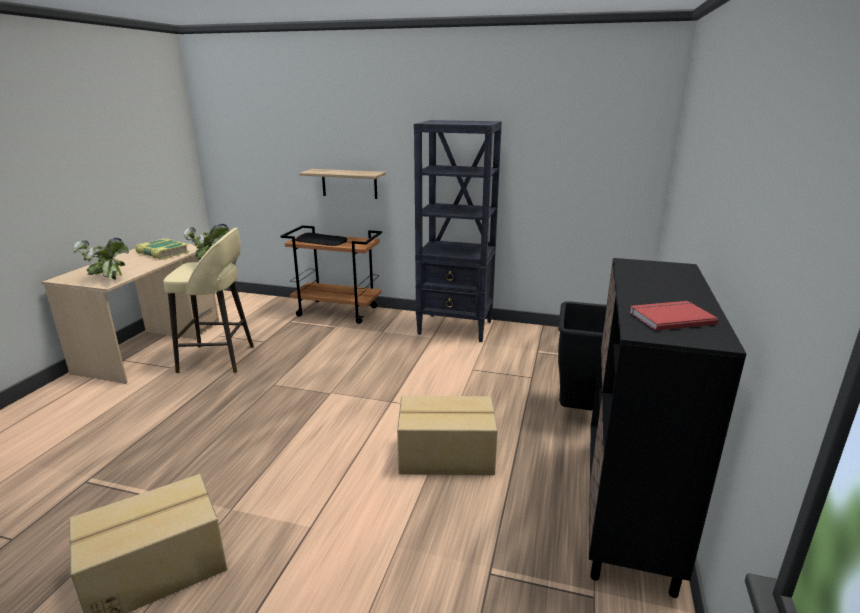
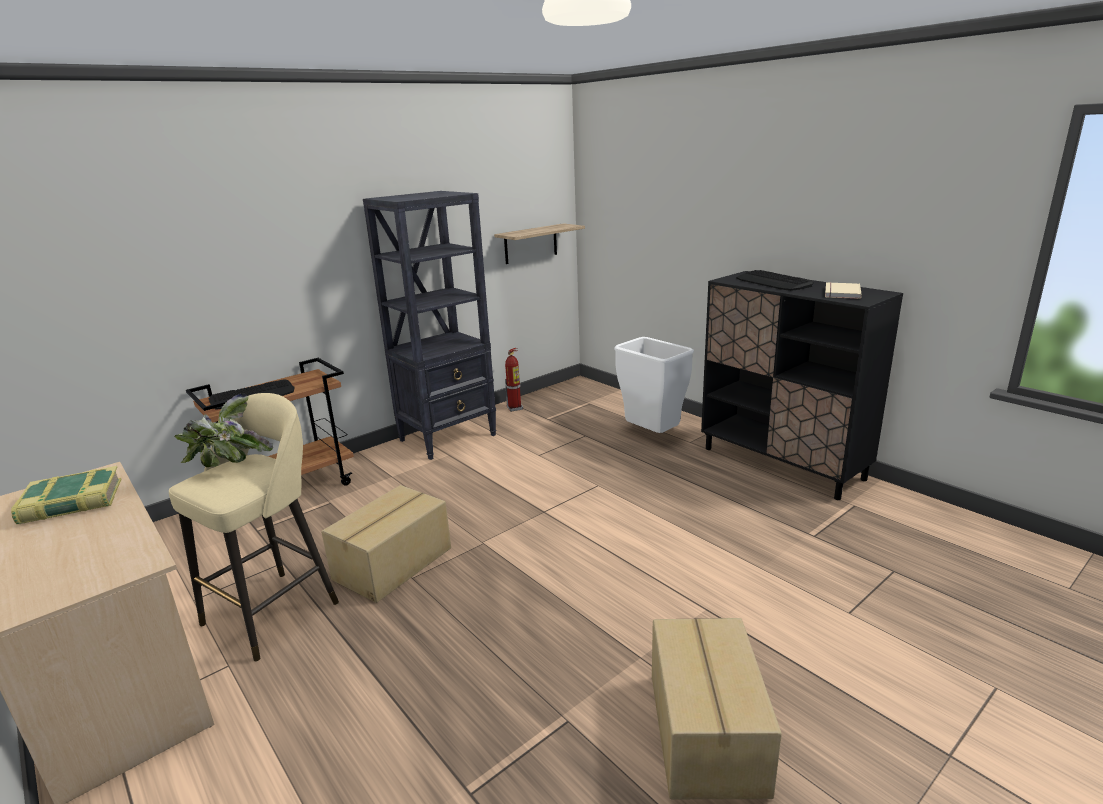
camera: 55 degrees left, 0 degrees up
(108, 278) = (116, 561): potted plant -> none
(349, 183) = (257, 305): shelf -> shelf (530, 243)
(446, 456) = (661, 510): cardboard box -> cardboard box (394, 564)
(535, 333) = (515, 408): none -> fire extinguisher
(576, 409) = (651, 436): black trash can -> white trash can
(660, 281) = (773, 282): none -> keyboard
(669, 317) = (840, 292): red book -> beige book

